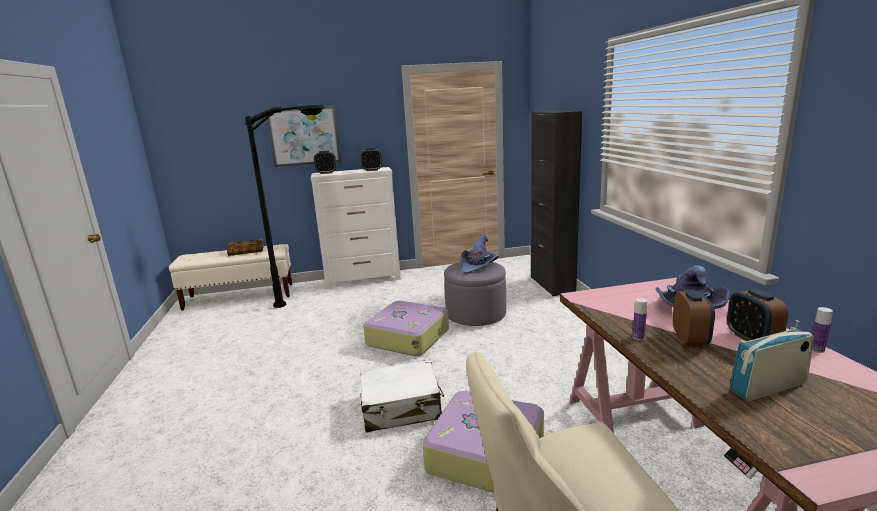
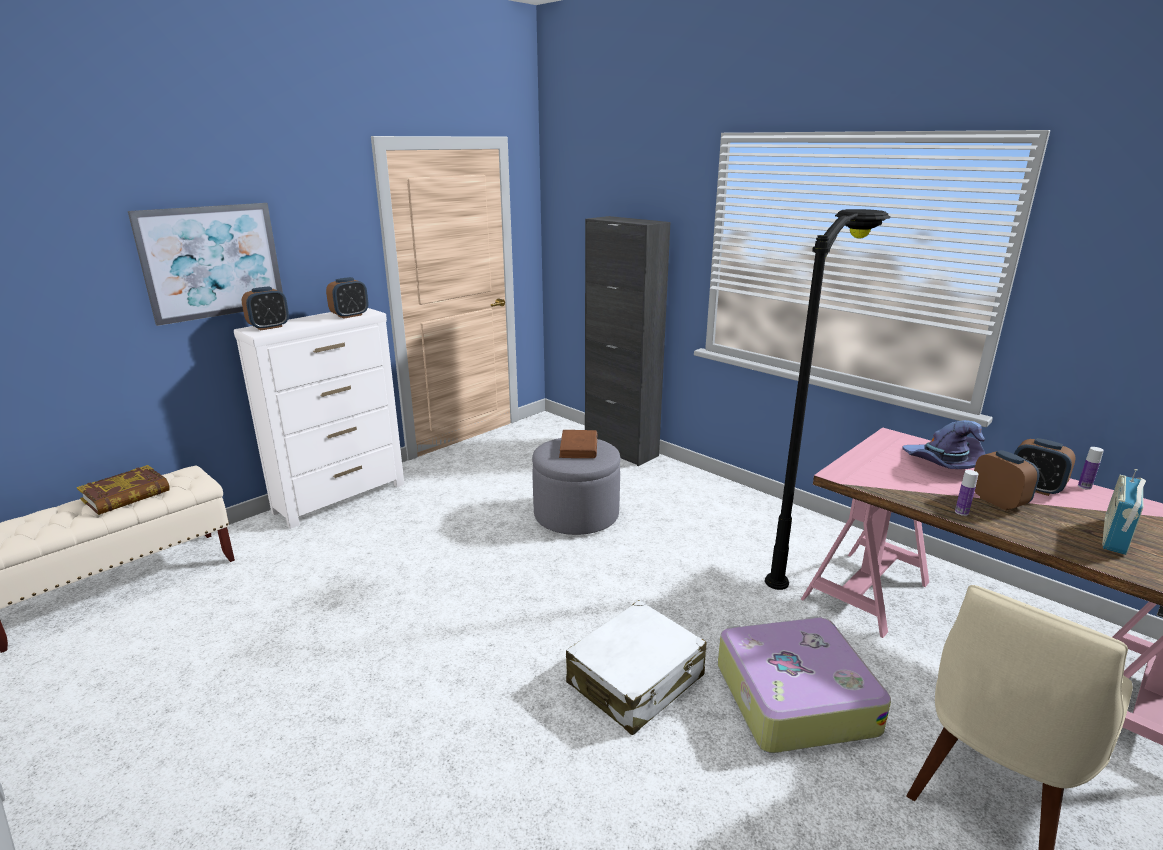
camera: 35 degrees left, 5 degrees up
(320, 298) = (300, 549): black floor lamp -> black floor lamp (803, 551)
(408, 337) = (524, 574): suitcase -> none
(478, 266) = (578, 447): purple hat -> brown book

